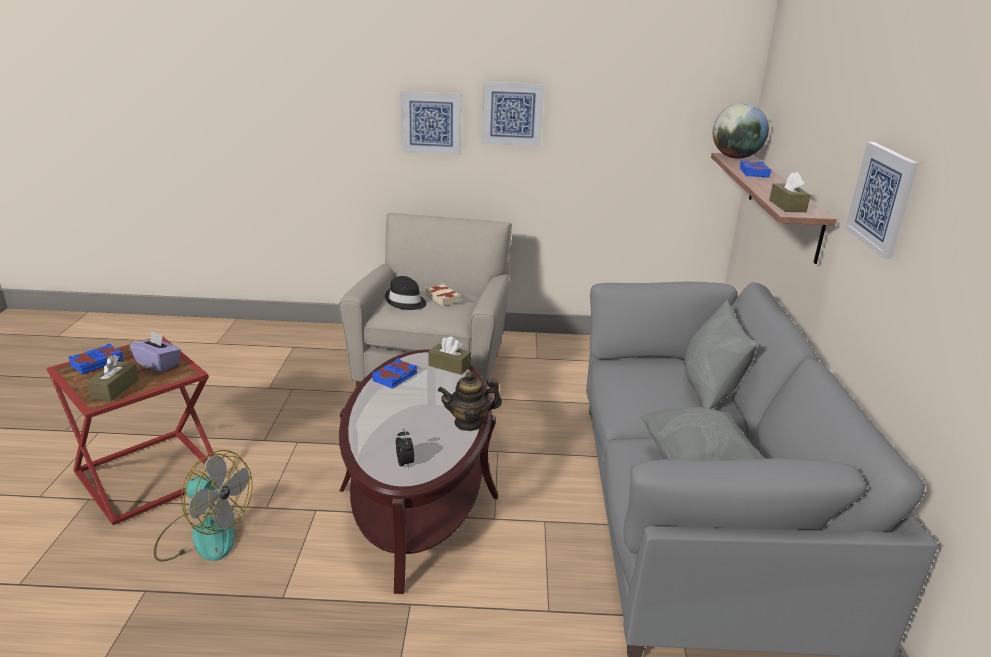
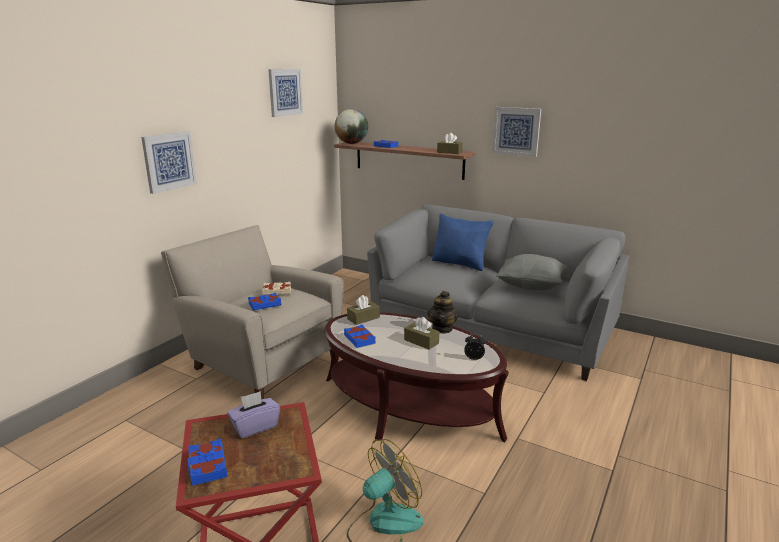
camera: 60 degrees left, 5 degrees down
(115, 389) = (283, 456): brown tissue box -> brown tissue box (421, 341)
(405, 301) = (264, 304): black hat -> blue book
(512, 113) = (223, 141): picture -> picture (285, 92)
(709, 390) = (460, 263): grey pillow -> blue pillow

